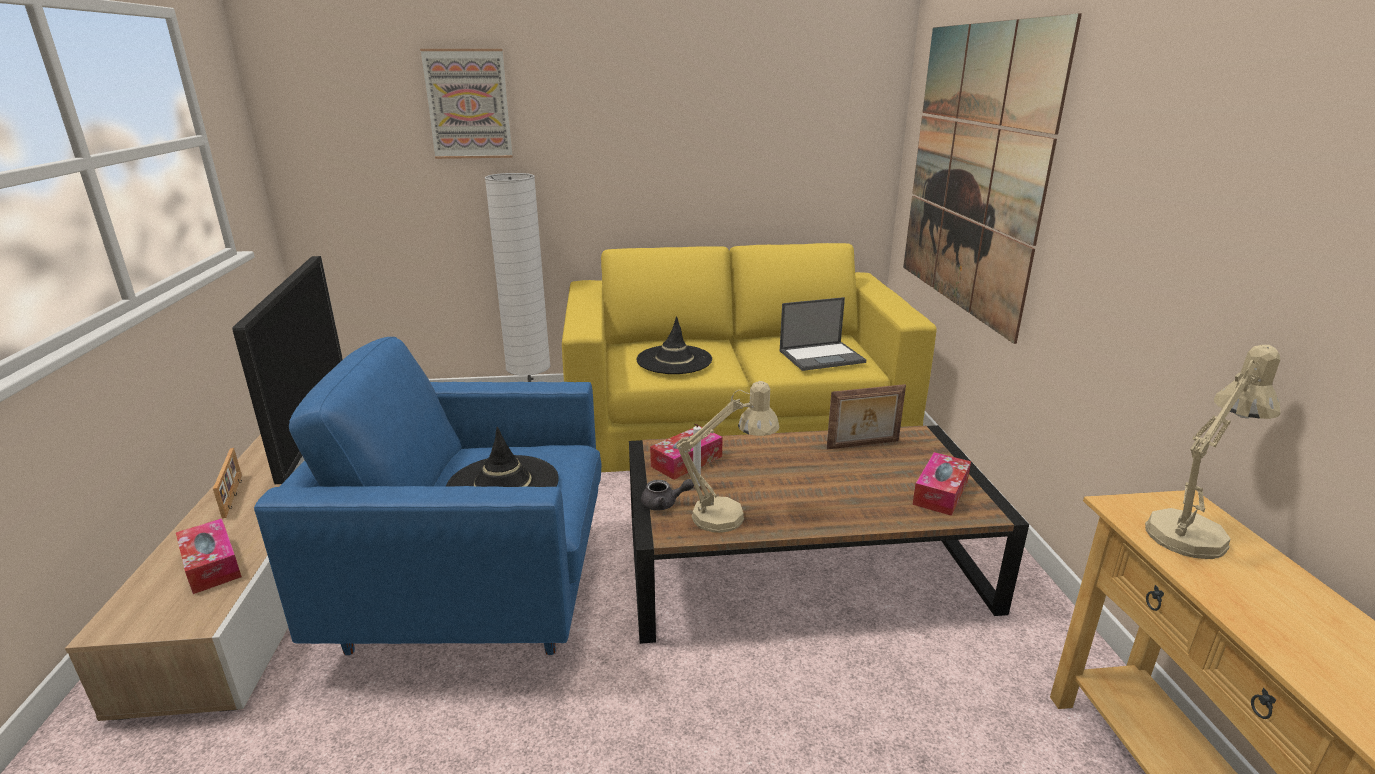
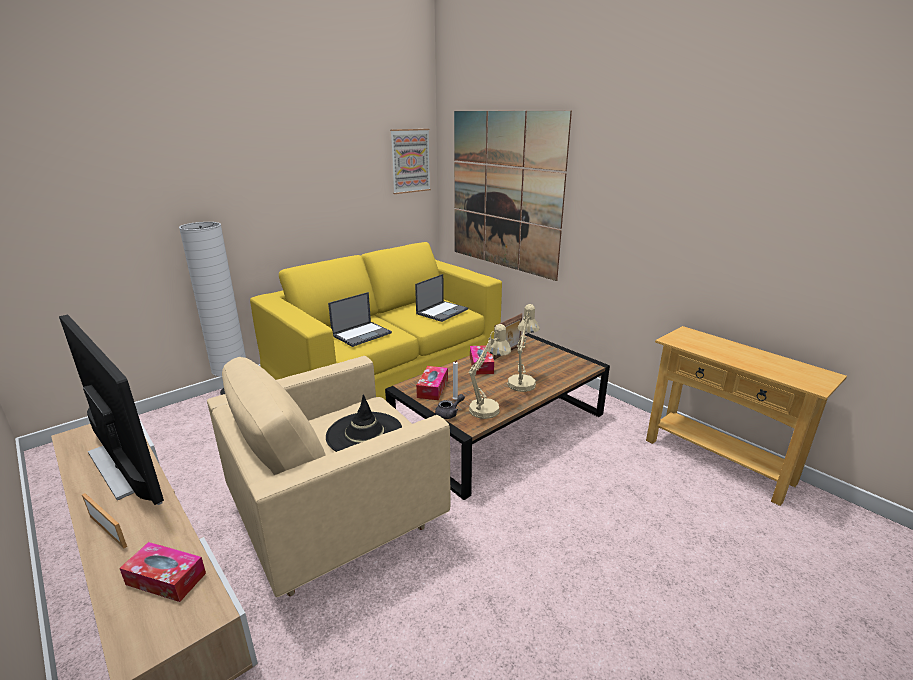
camera: 35 degrees left, 0 degrees up
(468, 104) = (149, 172): picture -> picture (410, 161)
(477, 593) = (338, 519): blue armchair -> beige armchair
(674, 360) = (362, 334): black hat -> laptop
(940, 493) = (564, 363): tissue box -> tissue box (481, 365)
(1191, 532) = (700, 341): beige table lamp -> beige table lamp (522, 381)

